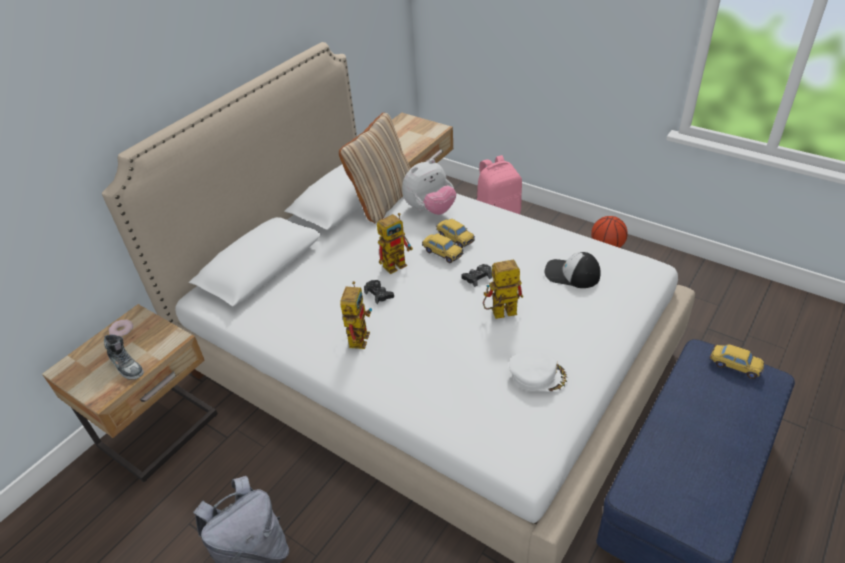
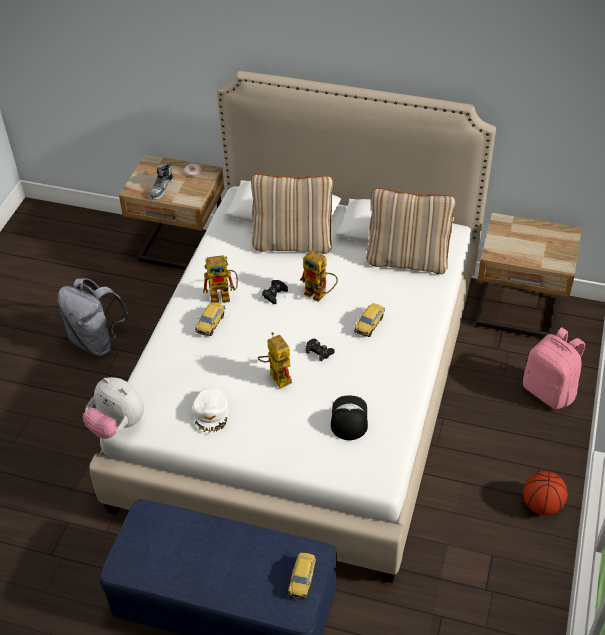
camera: 70 degrees right, 5 degrees up
(308, 268) = (293, 242): none -> beige pillow
(430, 210) = (407, 296): plush toy -> plush toy (117, 425)
(442, 253) = (344, 320): toy car -> toy car (211, 323)

